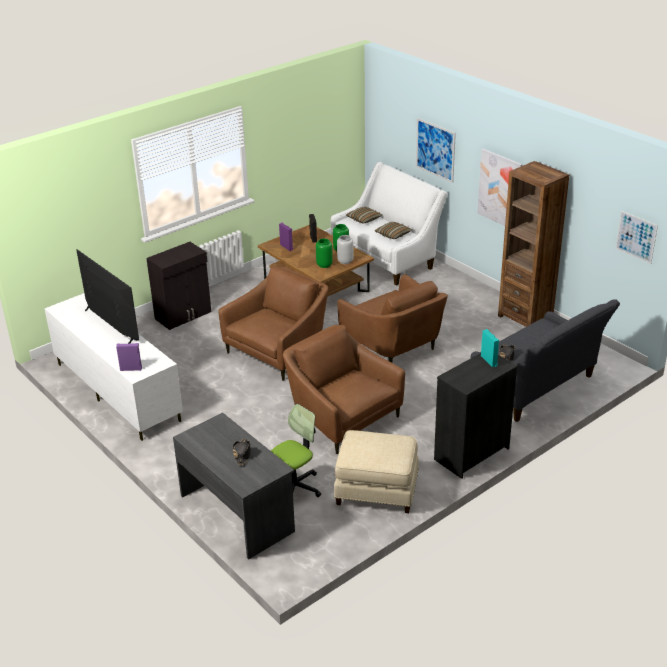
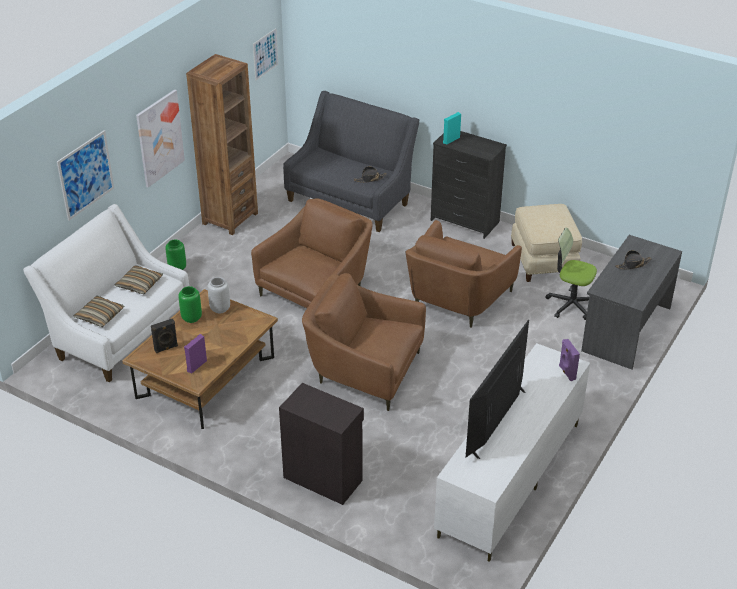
camera: 110 degrees left, 5 degrees up
(324, 265) = (234, 323): green vase -> green vase (177, 268)

